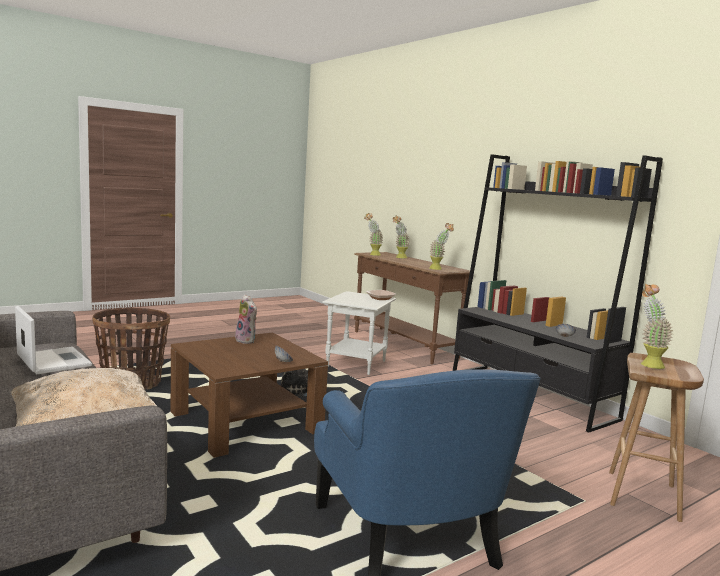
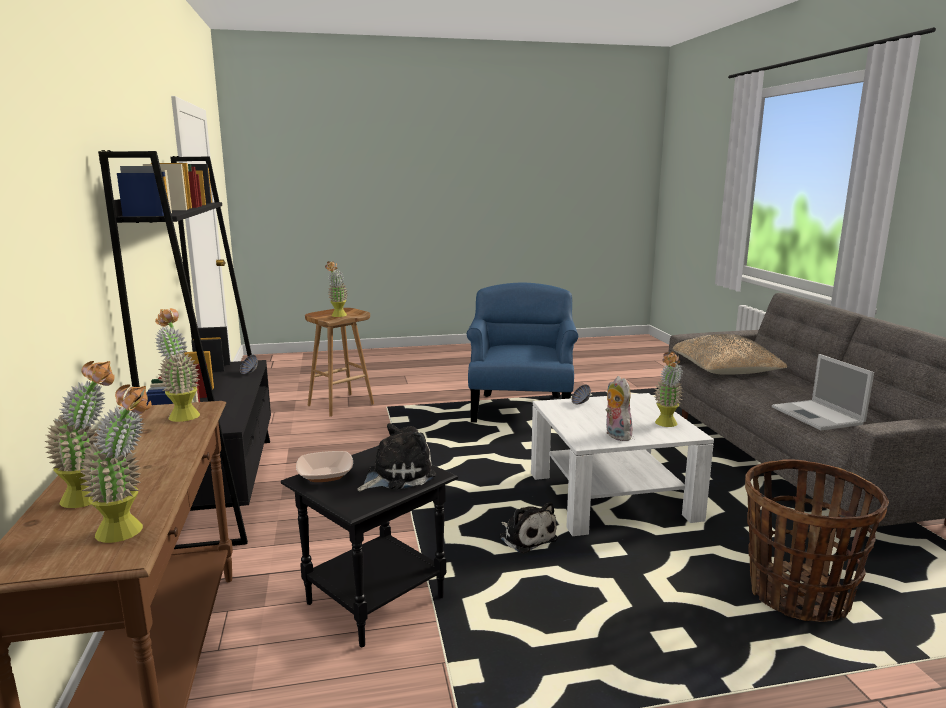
camera: 155 degrees left, 5 degrees up
(206, 349) = (666, 425): none -> potted plant
(245, 422) = (611, 496): brown coffee table -> white coffee table
(349, 299) = (397, 475): none -> plush toy
(356, 364) = (374, 602): white side table -> black side table

